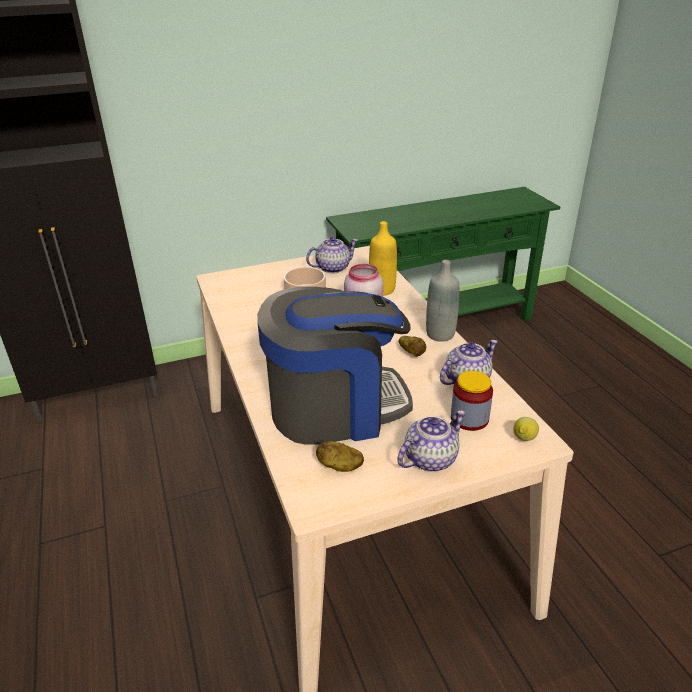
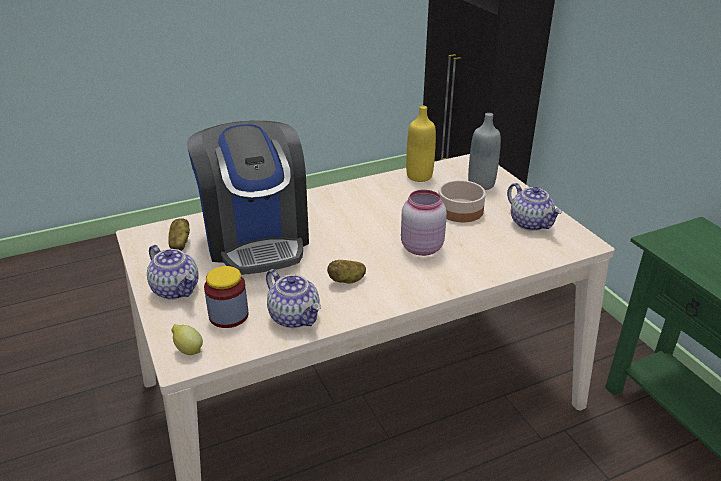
camera: 85 degrees right, 0 degrees up
(382, 290) = (487, 259): yellow bottle -> yellow bottle (419, 176)
(440, 334) = (389, 301): grey bottle -> grey bottle (481, 184)

